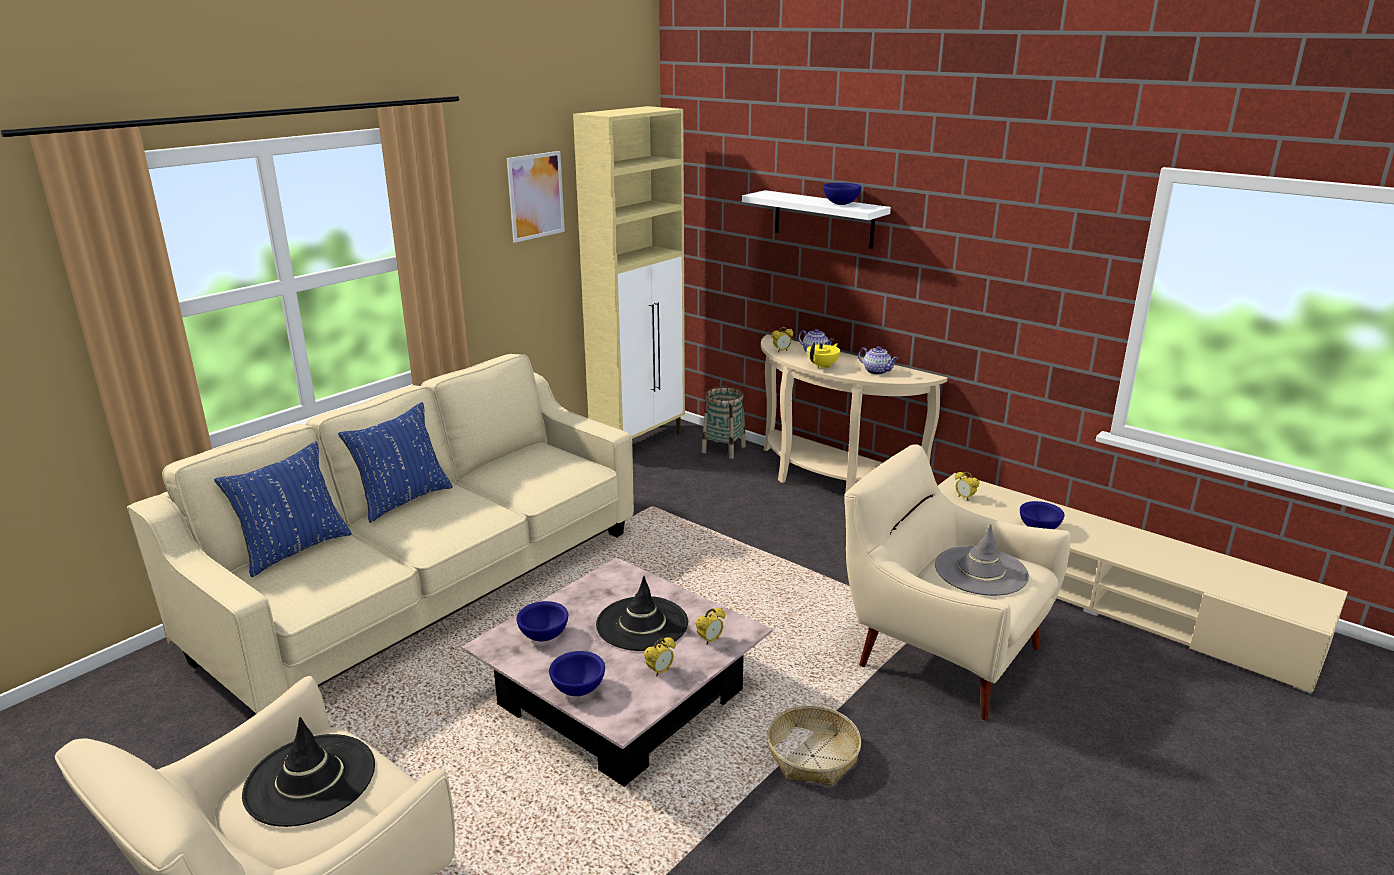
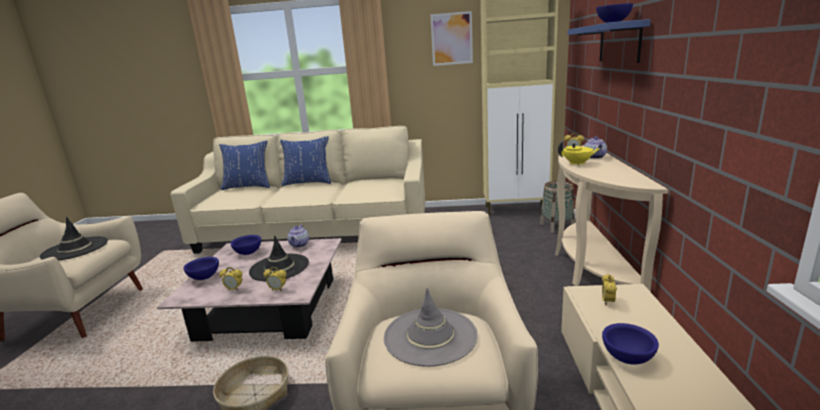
camera: 55 degrees right, 5 degrees down
(823, 219) = (619, 43): white shelf -> blue shelf
(877, 371) = (611, 174): teapot -> teapot (299, 245)

